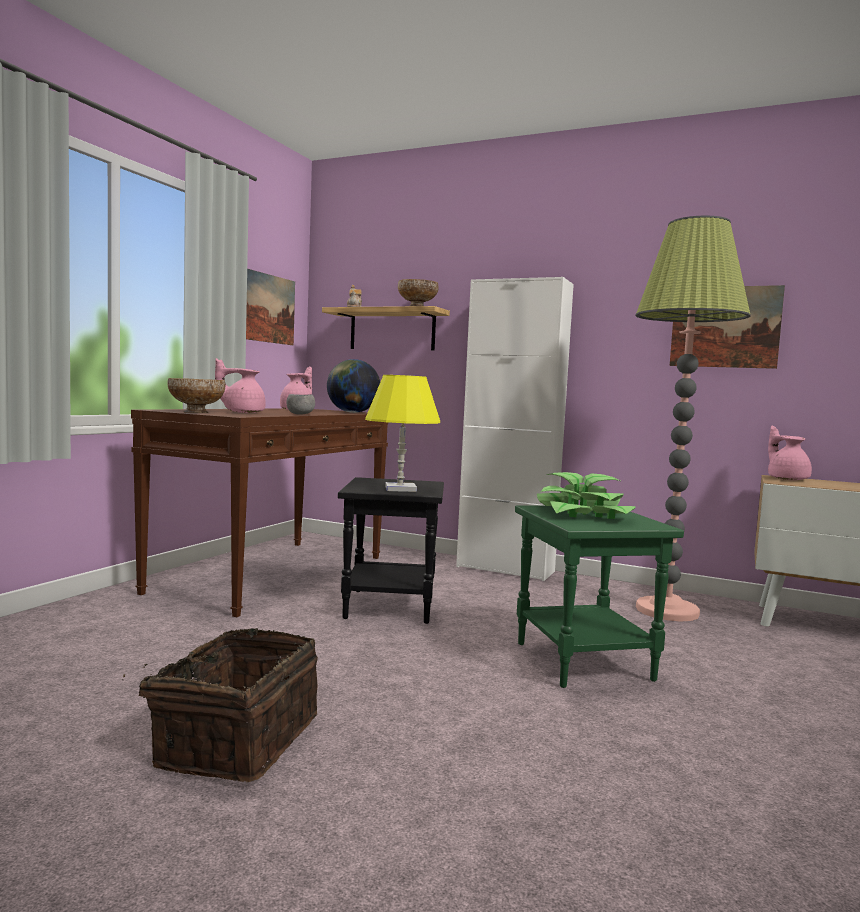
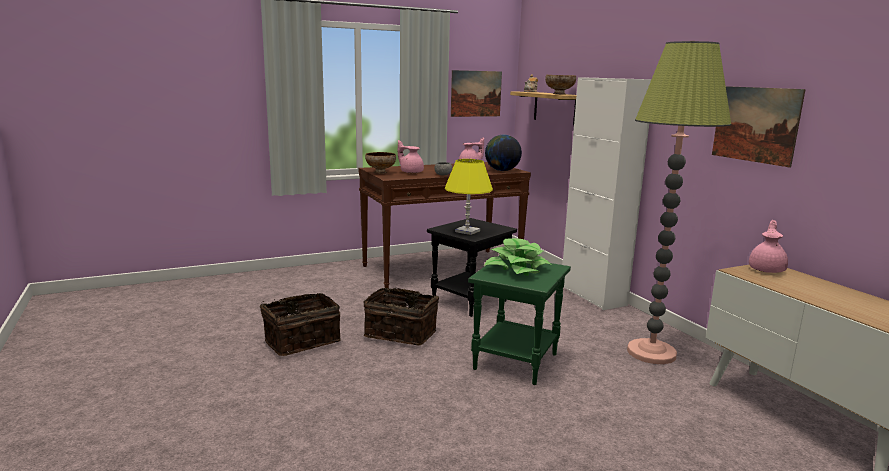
camera: 40 degrees right, 10 degrees up
(381, 672) = (401, 333): none -> basket

